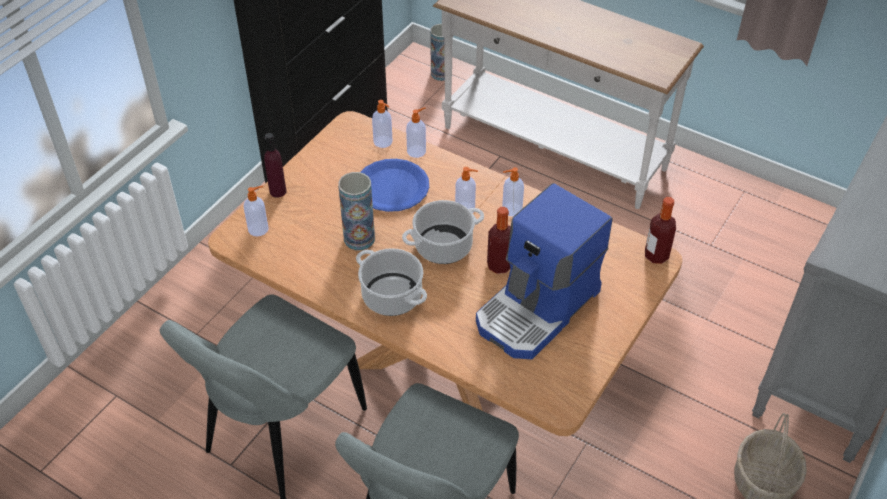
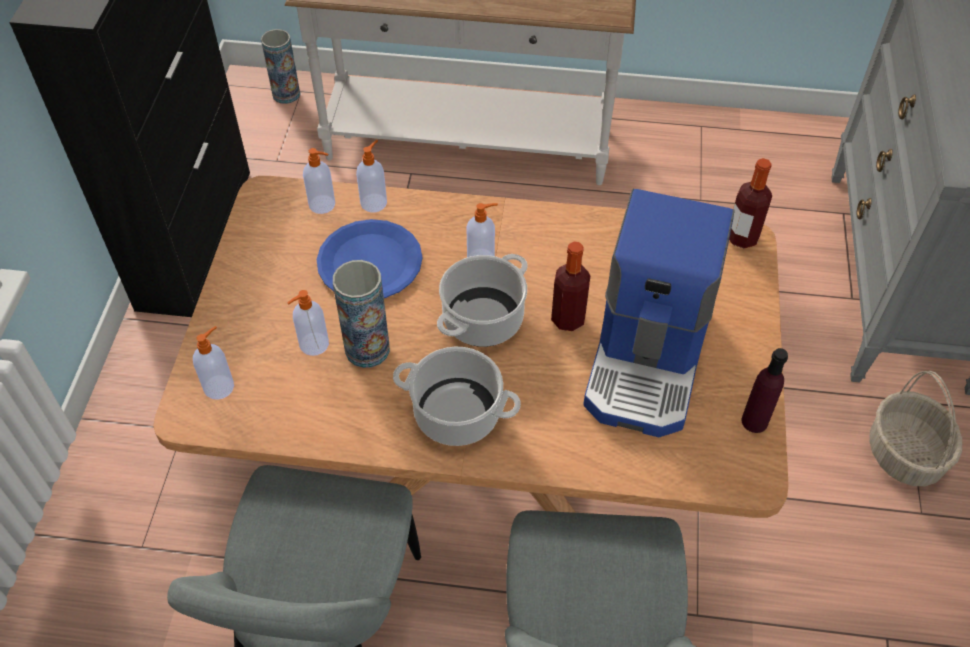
camera: 25 degrees left, 5 degrees up
(278, 191) = (216, 322): purple bottle -> purple bottle (754, 421)
(511, 209) = (538, 239): soap dispenser -> soap dispenser (313, 345)

